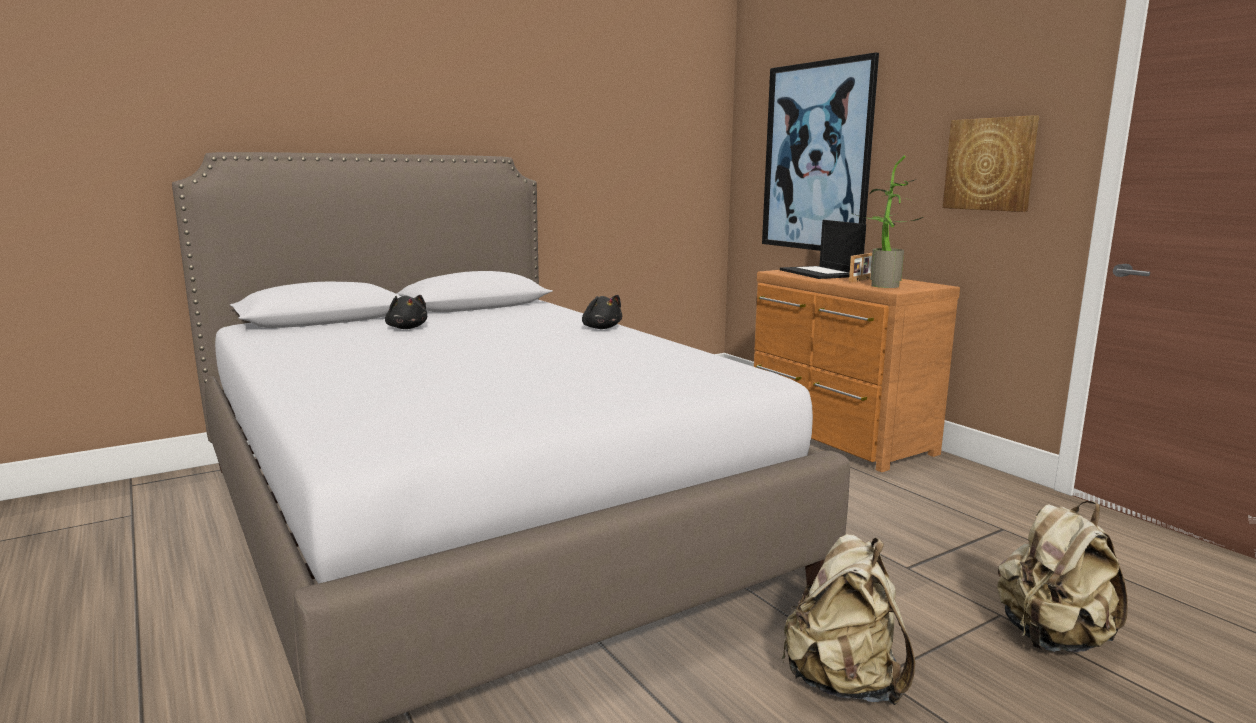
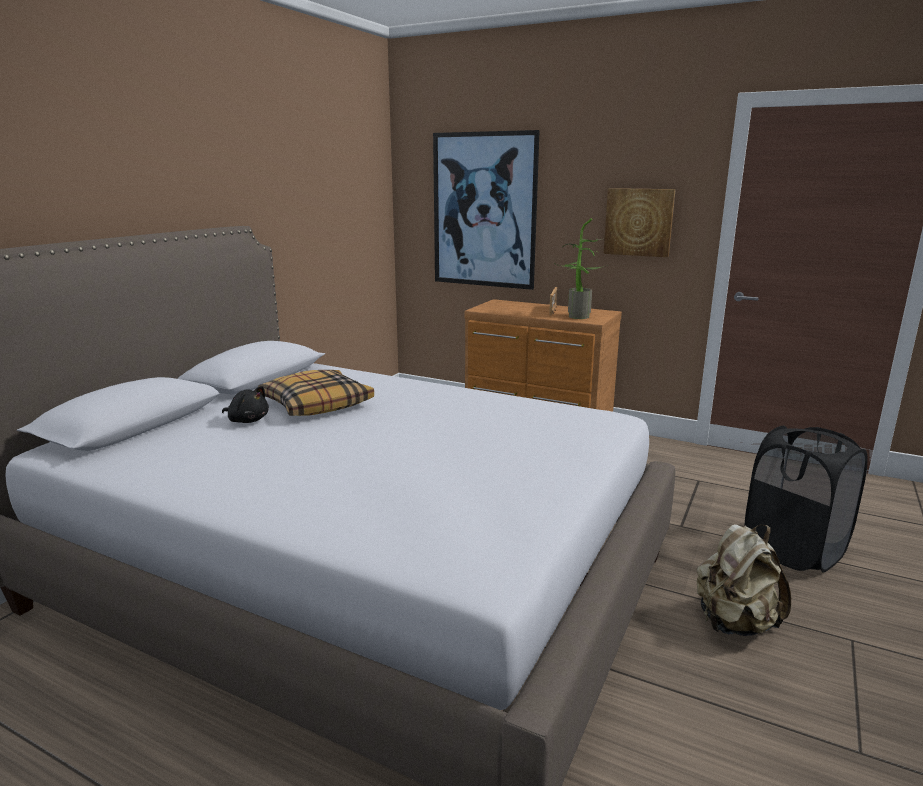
camera: 30 degrees left, 5 degrees up
(484, 326) = (316, 404): none -> pillow
(601, 328) = (419, 388): black plush toy -> none
(821, 273) = (513, 307): laptop -> none
(1052, 639) = (794, 550): beige backpack -> black laundry basket

